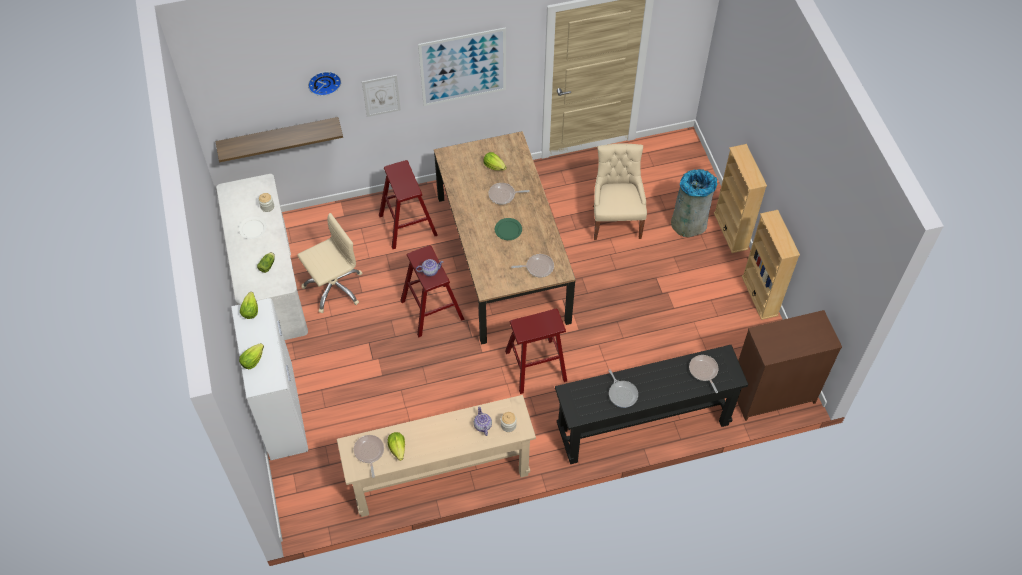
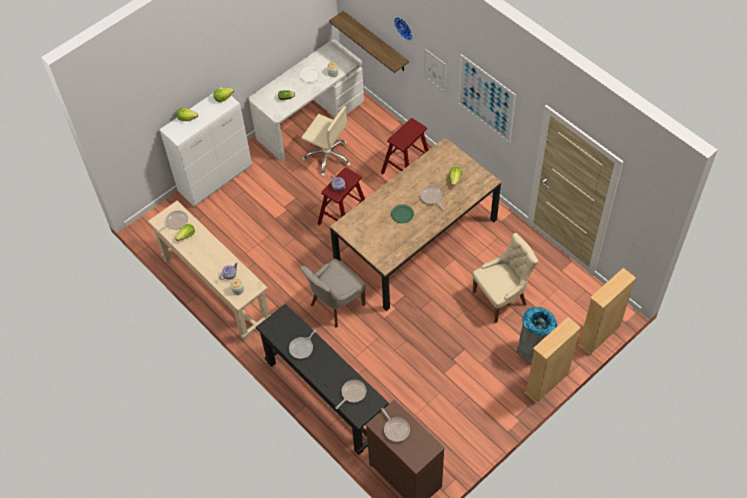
camera: 65 degrees right, 0 degrees up
(535, 366) = (336, 305): red stool -> grey chair
(538, 267) = (380, 247): frying pan -> frying pan (396, 429)
(759, 296) = (495, 430): beige bookcase -> beige bookcase (599, 335)

